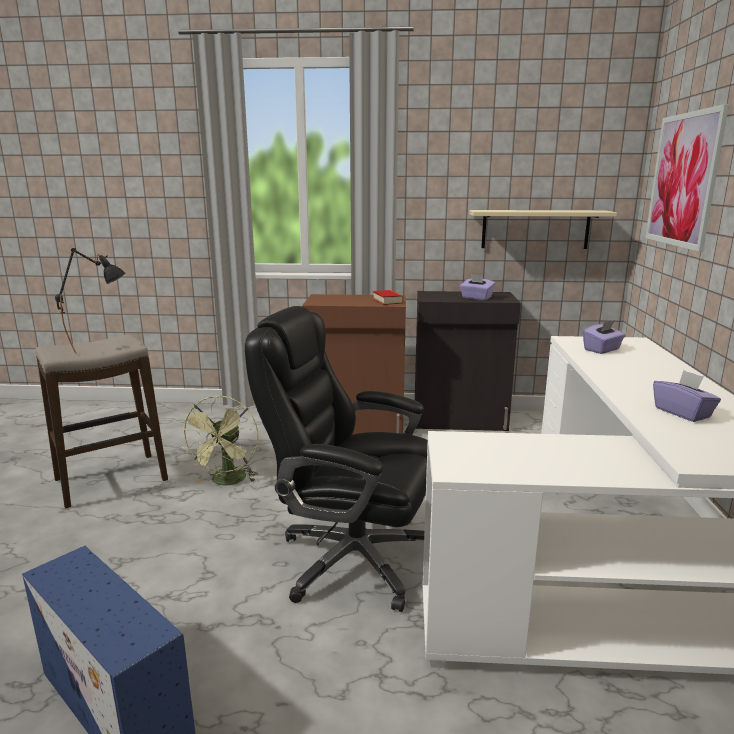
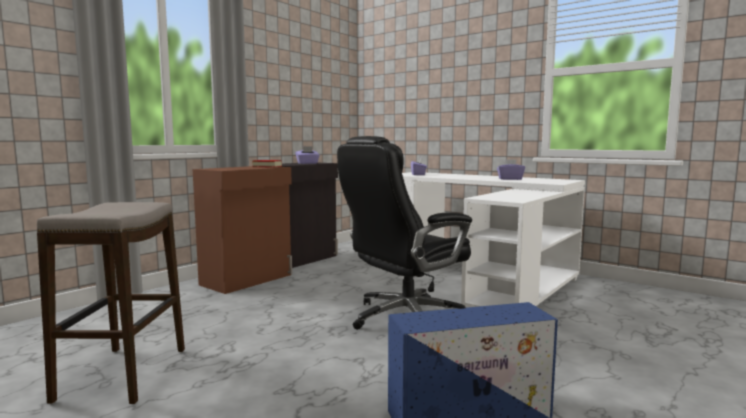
camera: 55 degrees left, 10 degrees down
(100, 349) = (130, 208): black table lamp -> none
(227, 482) = (238, 330): green fan -> none
(535, 229) = (317, 119): beige shelf -> none
(683, 180) = (403, 88): picture -> none

